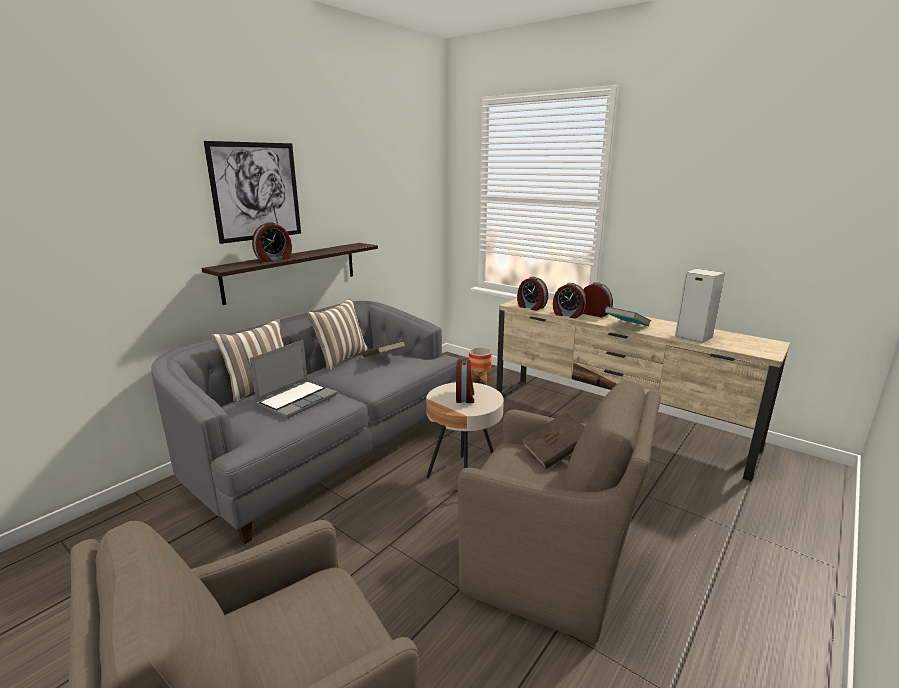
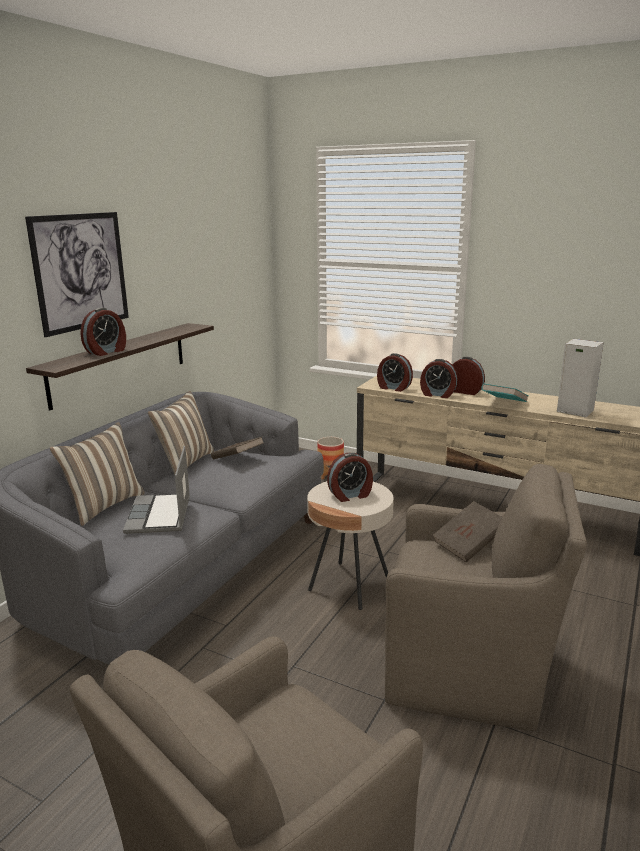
camera: 10 degrees left, 0 degrees up
(297, 400) = (160, 516): laptop -> laptop turned 150 degrees clockwise
(465, 397) = (350, 495): alarm clock -> alarm clock turned 75 degrees clockwise

